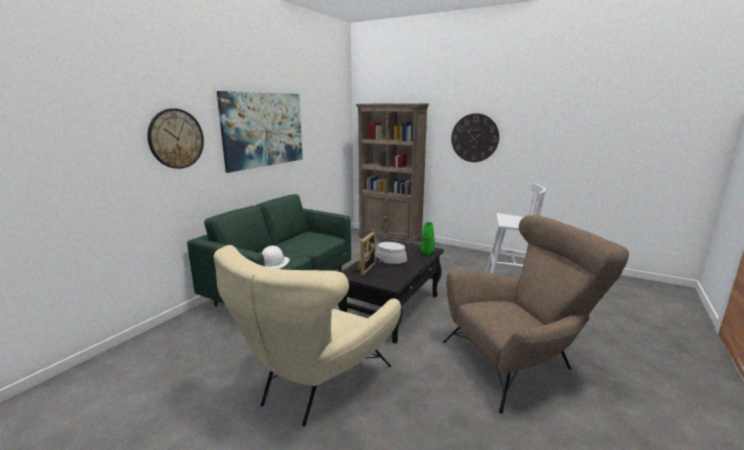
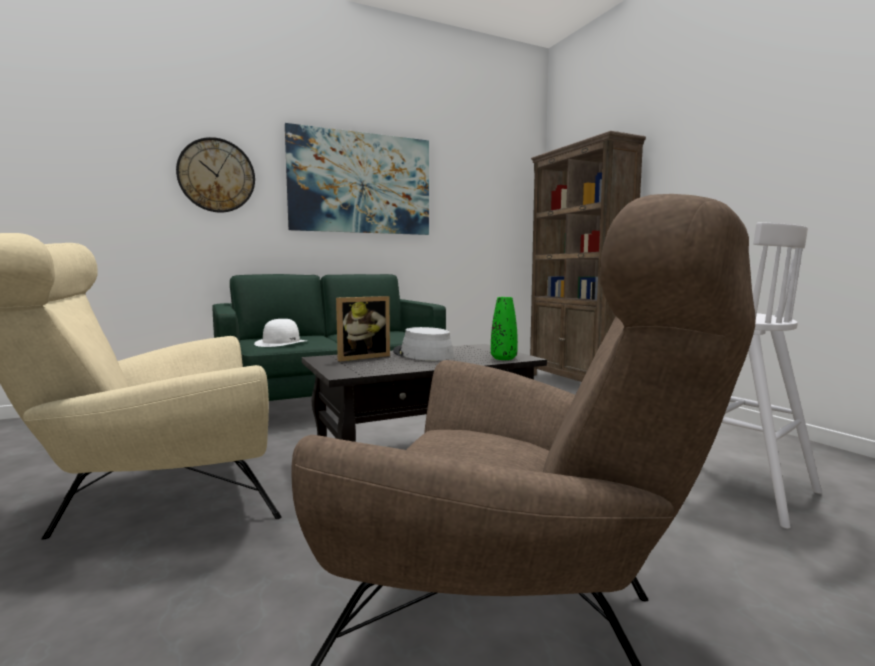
camera: 35 degrees right, 10 degrees down
(474, 138) = (726, 182): wall clock -> none

